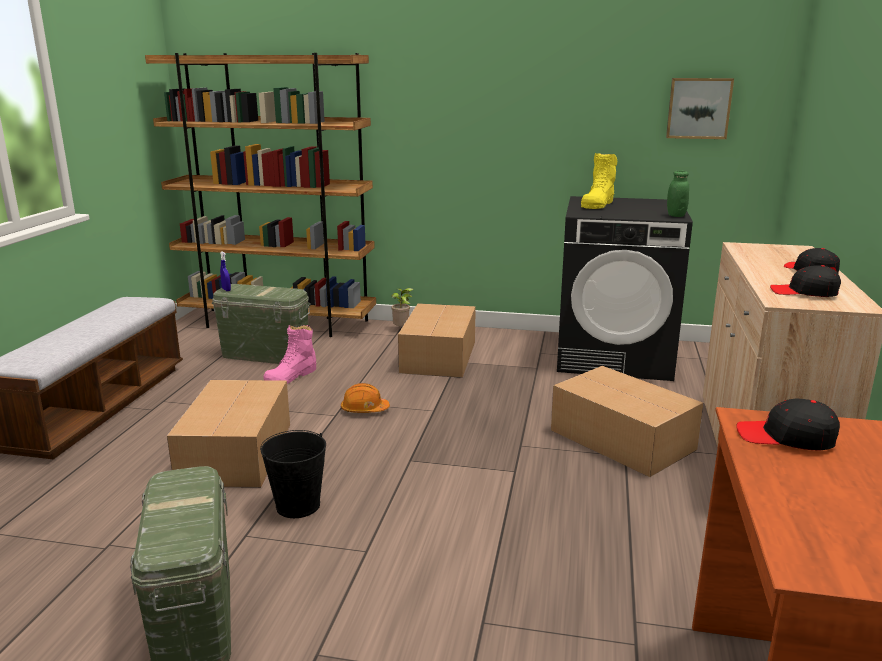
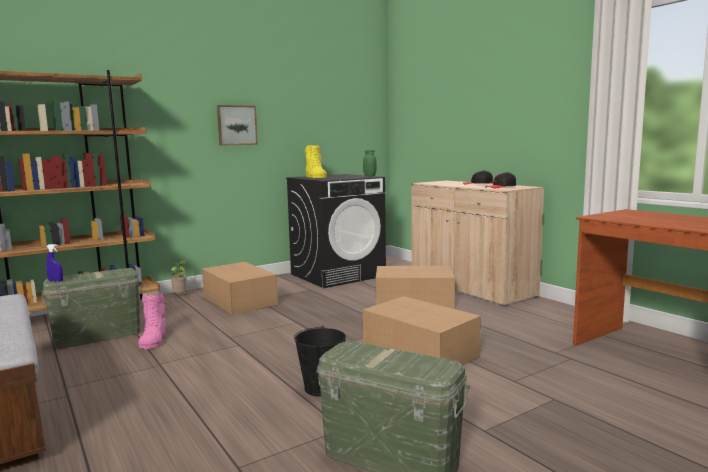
camera: 45 degrees left, 10 degrees down
(238, 452) = (213, 385): cardboard box -> cardboard box (419, 351)
(364, 409) = (252, 336): orange hard hat -> none
(698, 108) = (346, 119): picture -> picture (236, 125)
(786, 437) = (618, 217): black cap -> none

